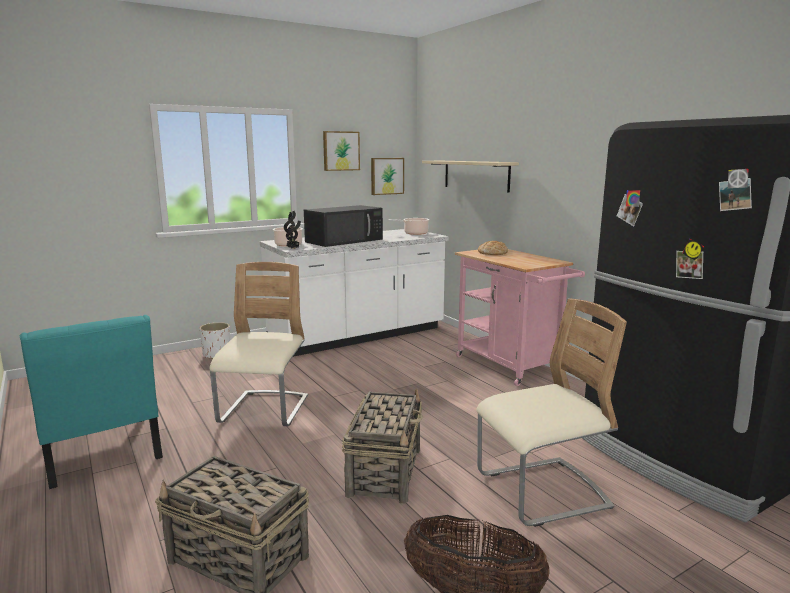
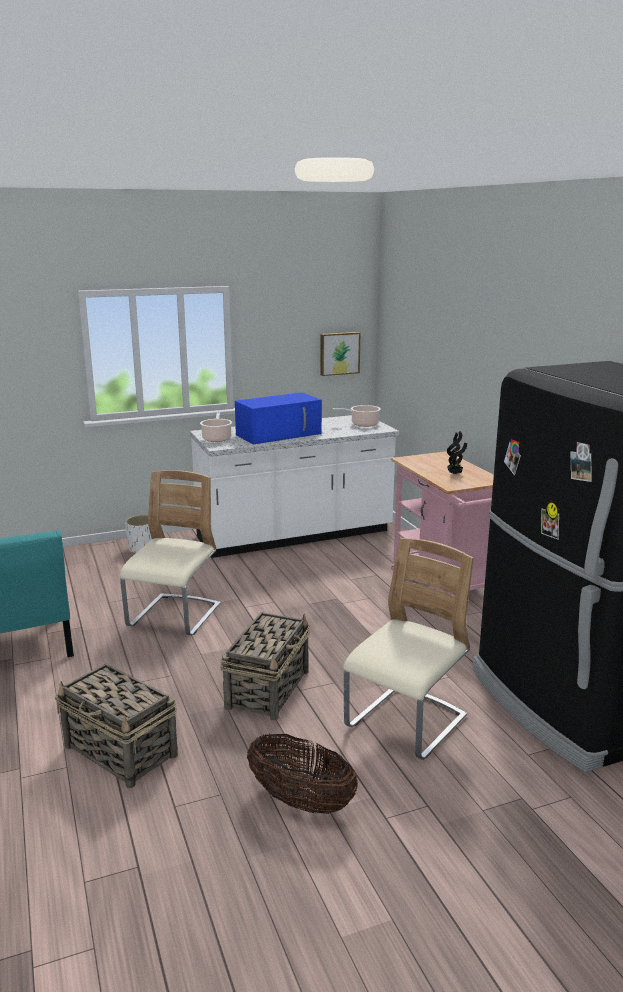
camera: 10 degrees right, 5 degrees up
(293, 249) = (218, 447): potted plant -> potted plant (455, 474)
(340, 151) = (284, 328): picture -> none
(345, 240) = (279, 434): black microwave -> blue microwave
(476, 175) = (430, 365): beige shelf -> none
(492, 253) = (431, 461): bread -> none
(542, 492) = (406, 724): beige chair -> beige chair turned 45 degrees counterclockwise

